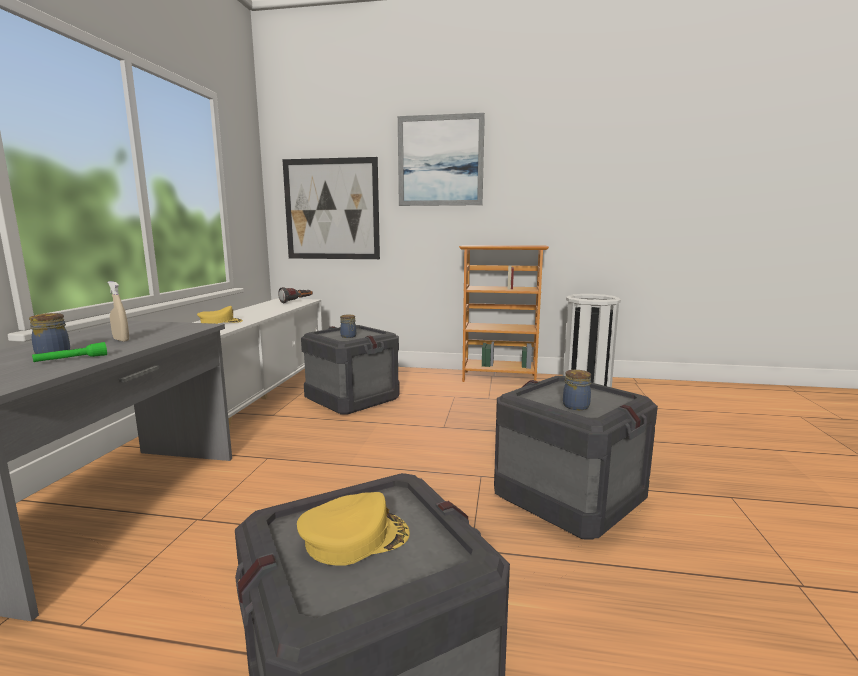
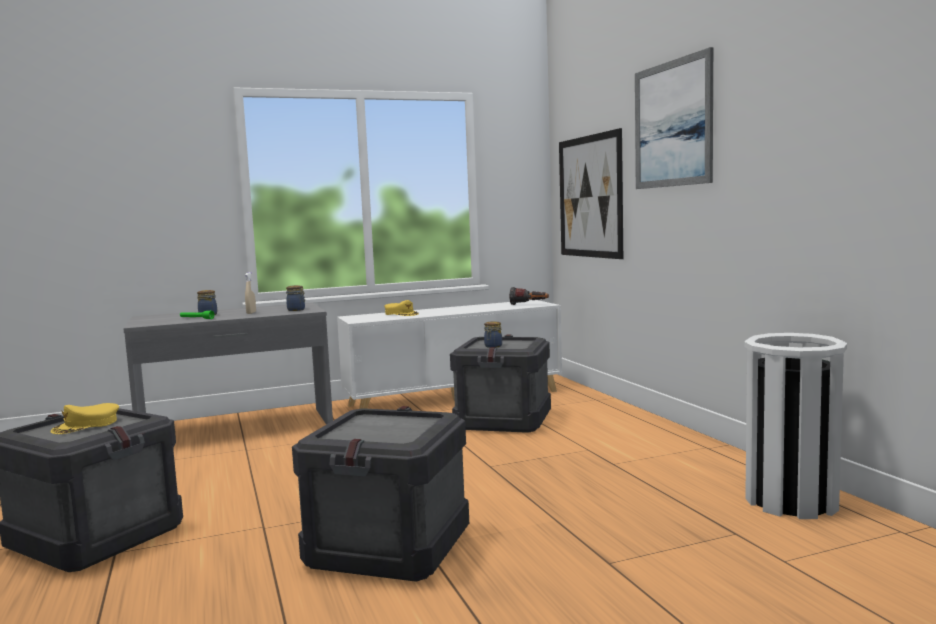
camera: 60 degrees right, 5 degrees down
(354, 537) = (86, 425): yellow cap -> yellow cap turned 90 degrees clockwise
(499, 378) = (705, 452): bookcase -> none
(576, 406) = (357, 432): jar -> jar (296, 310)

